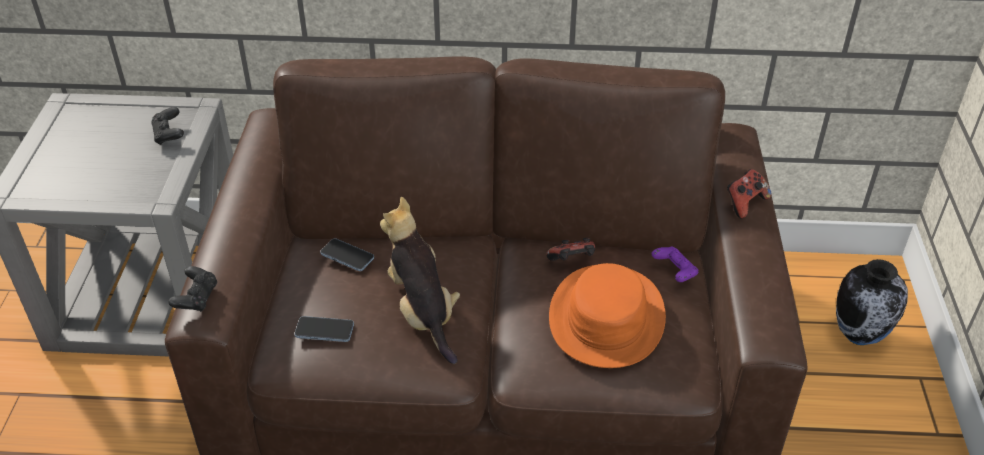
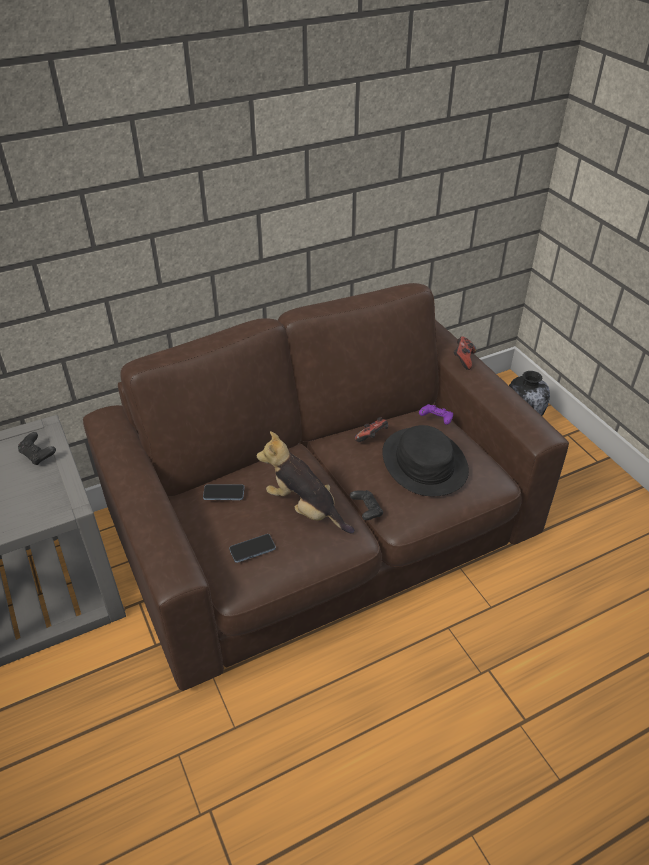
camera: 30 degrees left, 0 degrees up
(196, 298) = (161, 564): black game controller -> black game controller (366, 510)
(606, 317) = (424, 463): orange hat -> black hat

